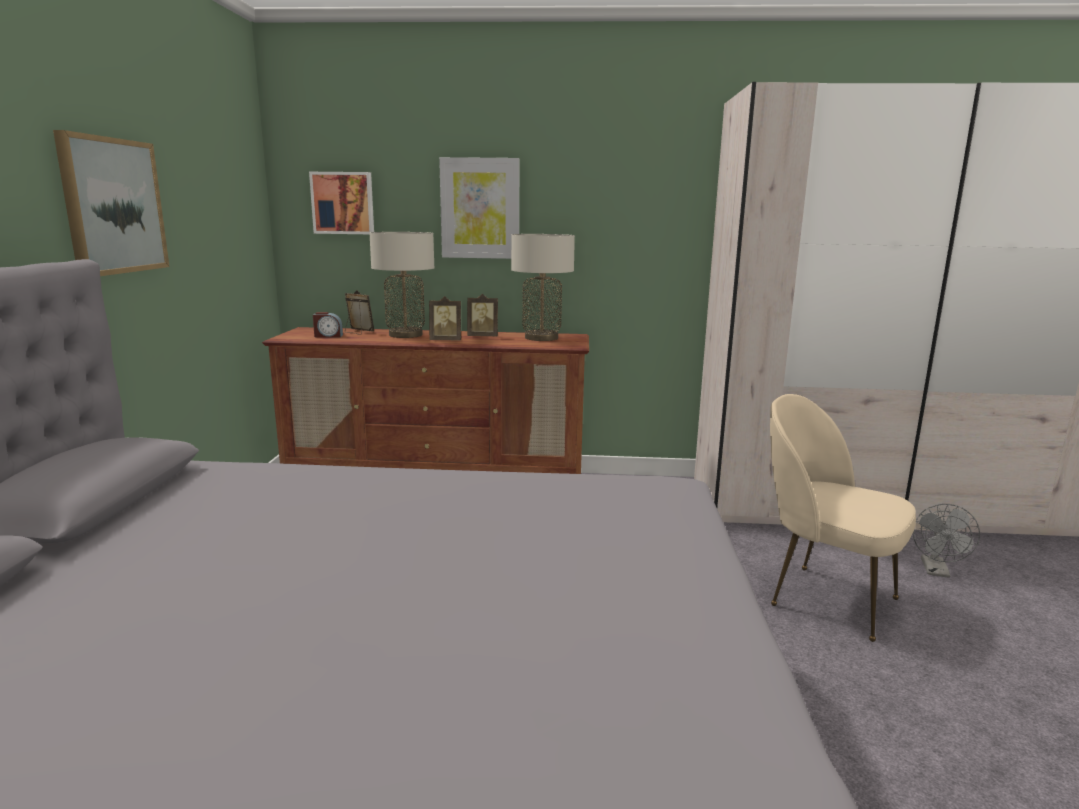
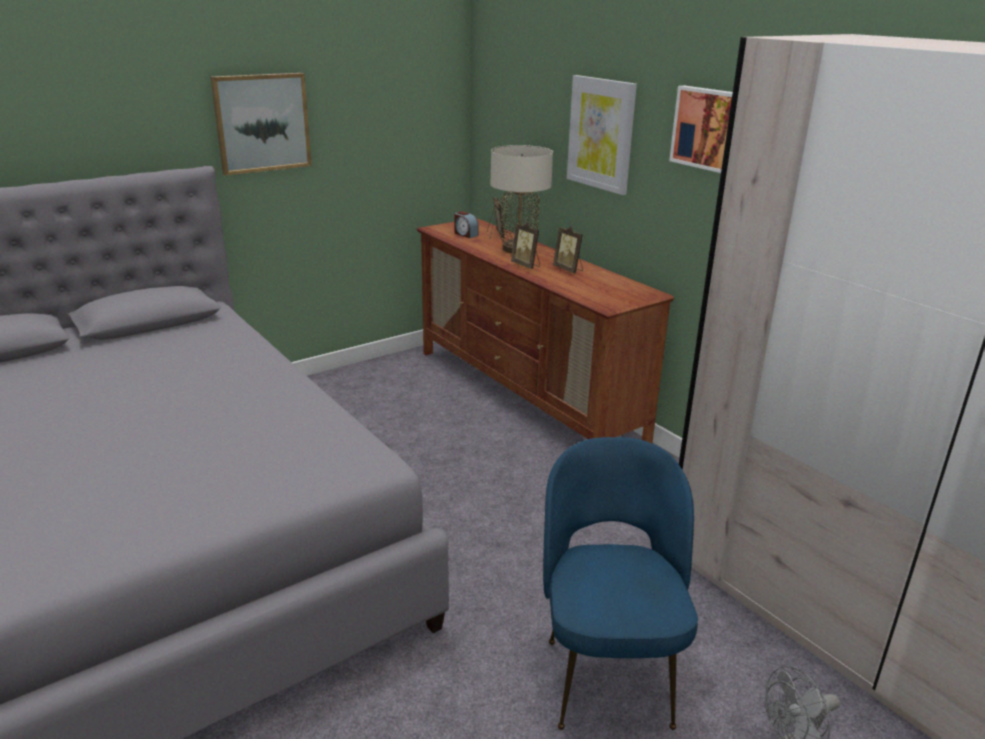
camera: 50 degrees right, 10 degrees up
(343, 203) = (510, 110): picture -> picture (708, 128)
(541, 338) = (612, 287): table lamp -> none
(823, 598) = (607, 673): beige chair -> blue chair

